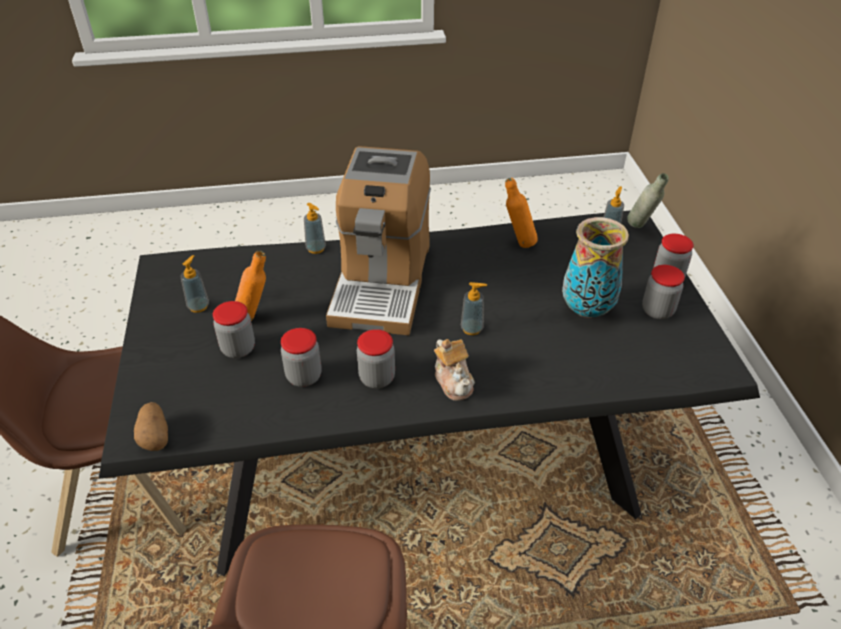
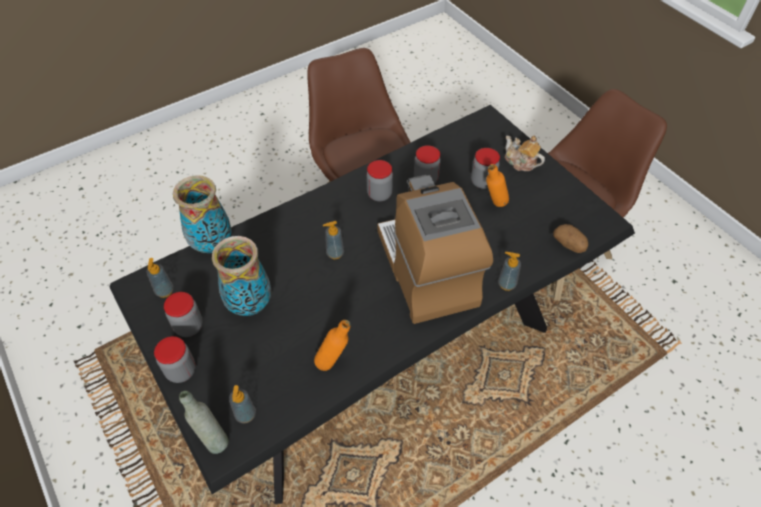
camera: 155 degrees right, 10 degrees up
(155, 436) = (477, 122): potato -> potato (569, 245)
(198, 306) = (540, 200): soap dispenser -> soap dispenser (164, 291)
(454, 381) = (328, 209): teapot -> teapot (520, 162)
(621, 388) = (212, 244): none -> vase

